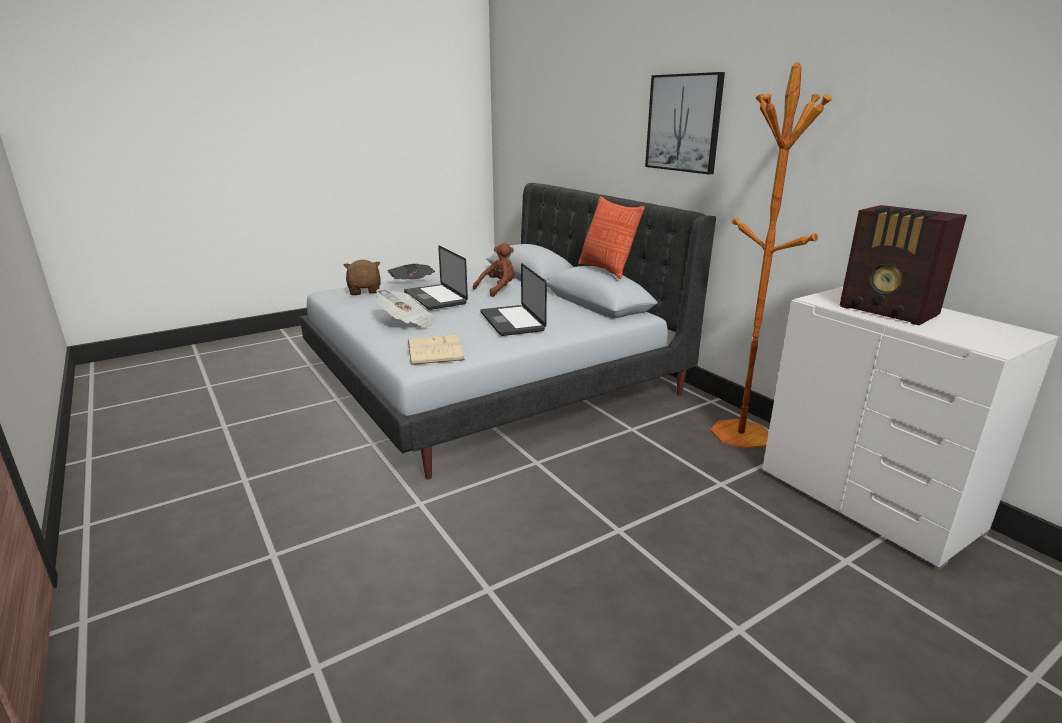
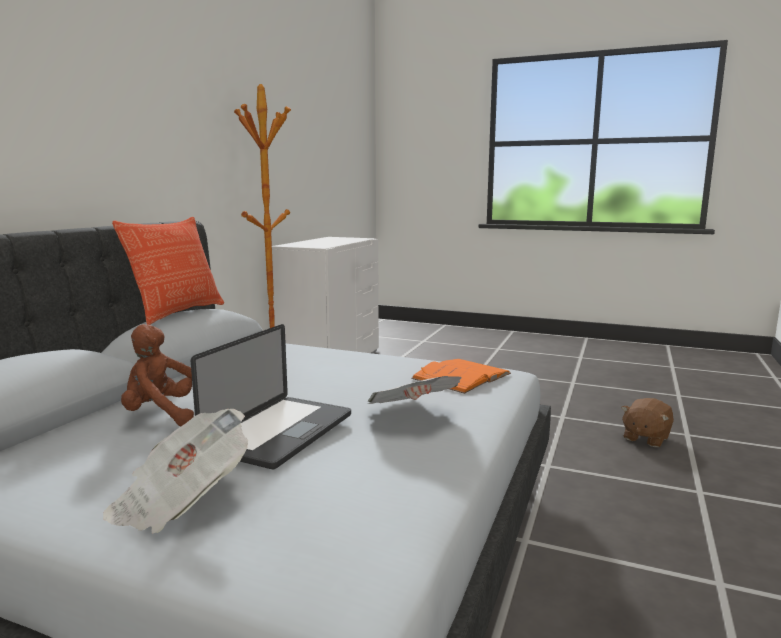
camera: 125 degrees left, 10 degrees down
(365, 291) = (303, 526): brown plush toy -> brown plush toy (645, 438)
(435, 350) = (461, 376): beige book -> orange book
(512, 322) = (321, 371): laptop -> none
(684, 123) = (109, 121): picture -> none
(889, 311) = (326, 242): radio -> none

